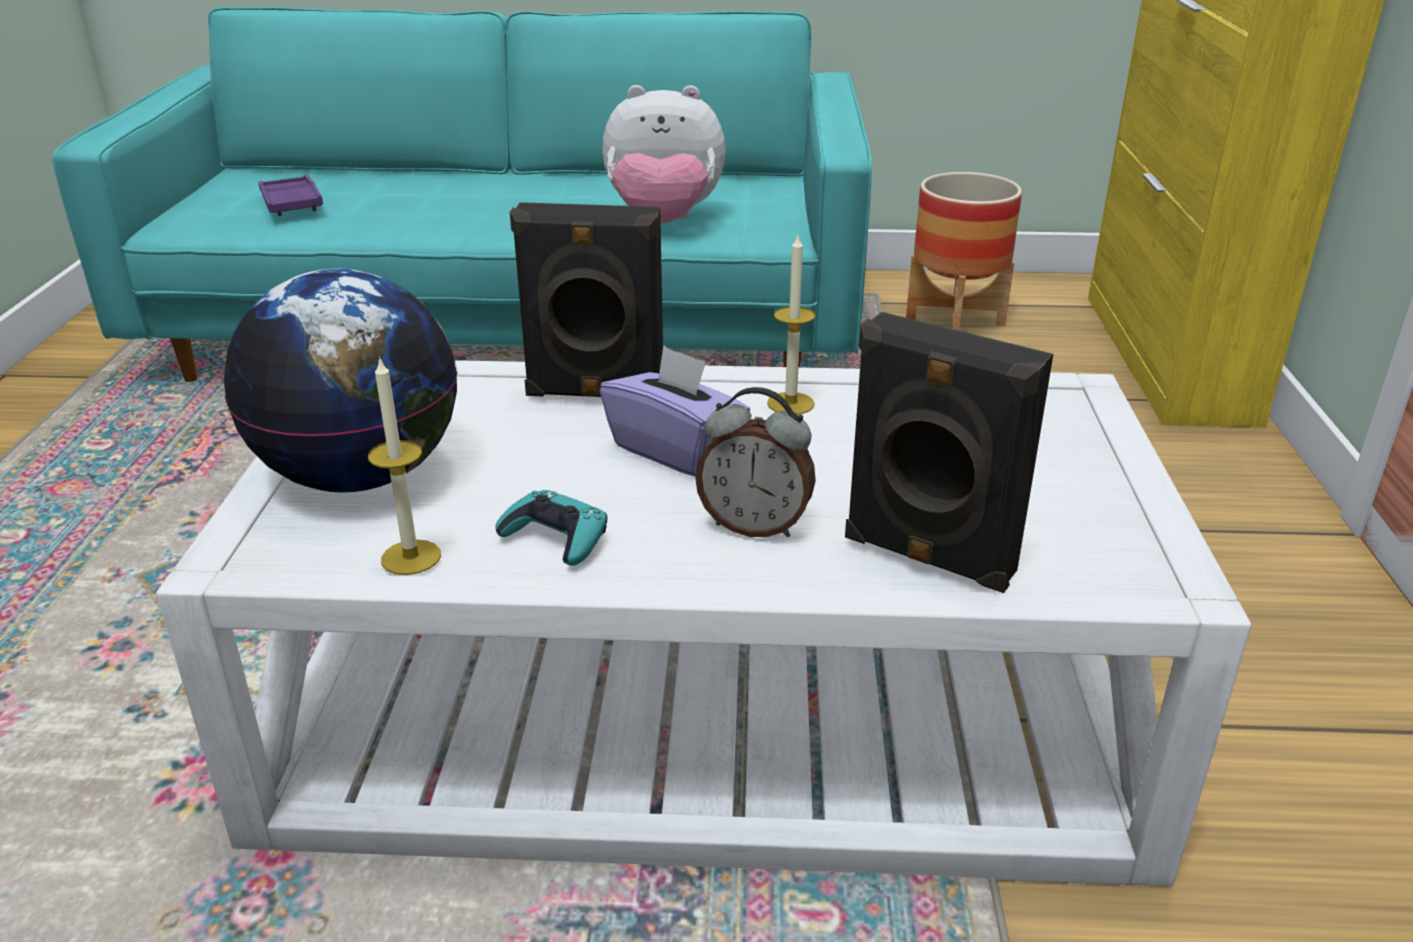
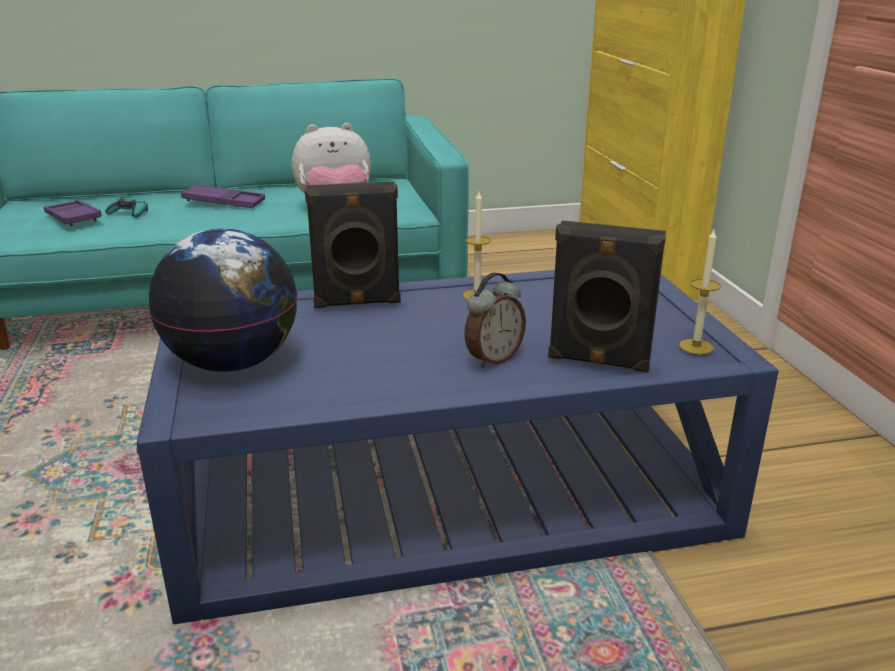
camera: 15 degrees left, 5 degrees down
(411, 557) = (296, 401): candle -> candle (696, 346)
(508, 195) = (224, 202): none -> purple tray
(555, 537) = (379, 379): turquoise game controller -> turquoise game controller (128, 213)
(676, 450) = (423, 326): purple tissue box -> none
(707, 703) = (447, 489): white coffee table -> blue coffee table
(755, 525) = (493, 358): alarm clock -> alarm clock turned 45 degrees counterclockwise
(954, 321) = (506, 261): planter -> none

